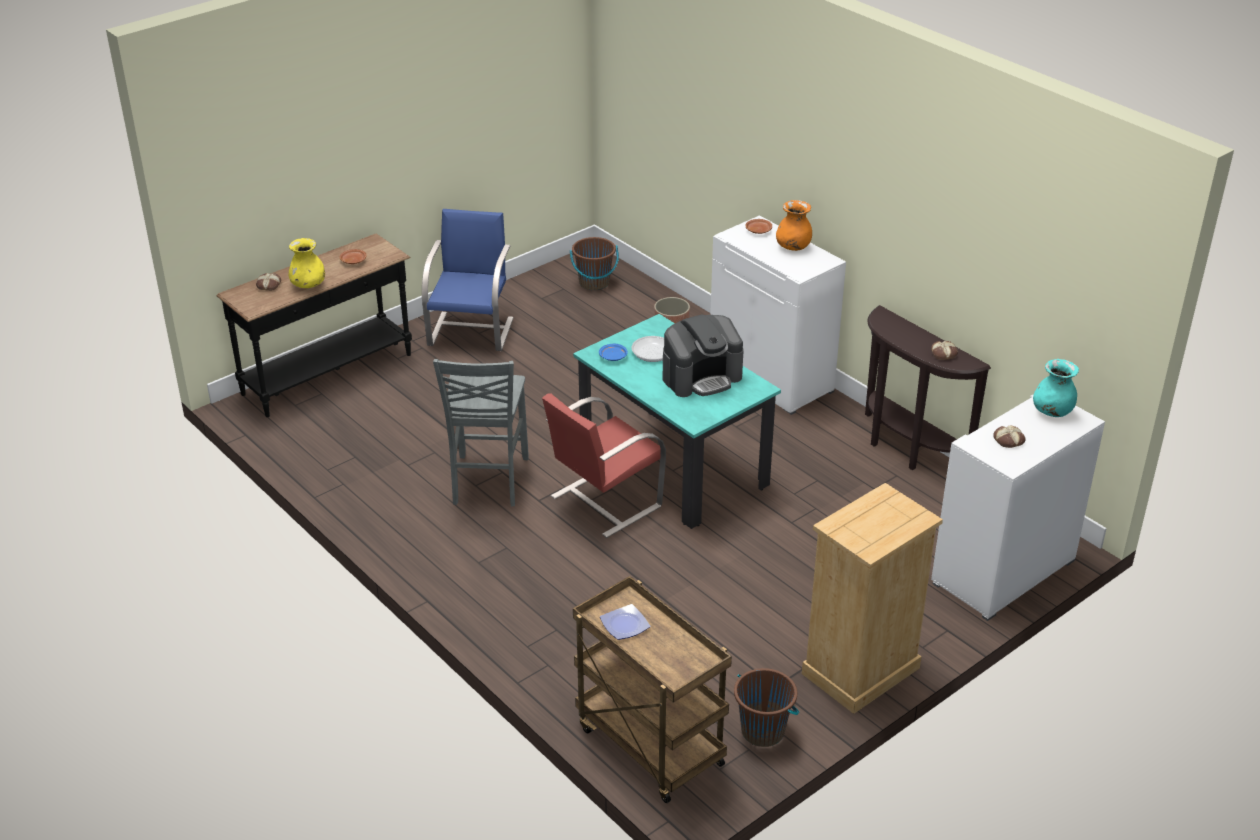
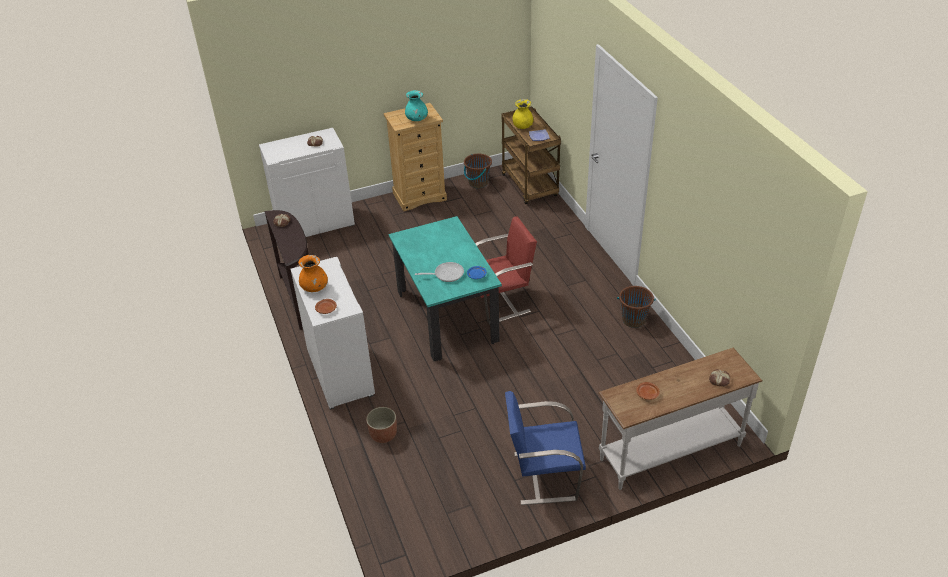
camera: 160 degrees left, 5 degrees up
(308, 285) = (686, 373): yellow vase -> yellow vase (522, 126)
(328, 375) = (669, 451): black console table -> white console table
(472, 331) = (543, 476): blue chair -> blue chair turned 60 degrees clockwise
(488, 482) = (567, 329): grey chair -> none
(594, 283) = (416, 514): brown bucket -> brown bucket (633, 319)
(702, 377) = (429, 250): coffee machine -> none
(1052, 412) = (278, 152): turquoise vase -> turquoise vase (417, 119)

